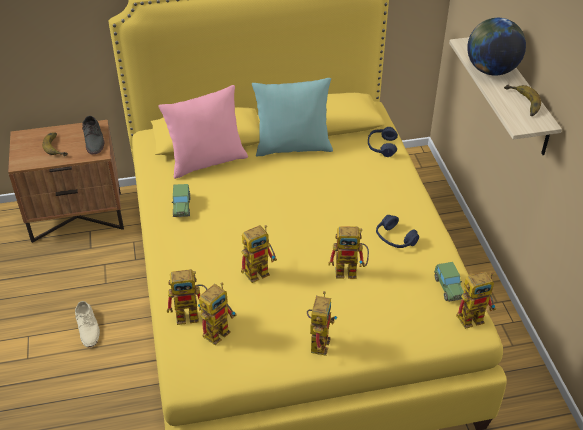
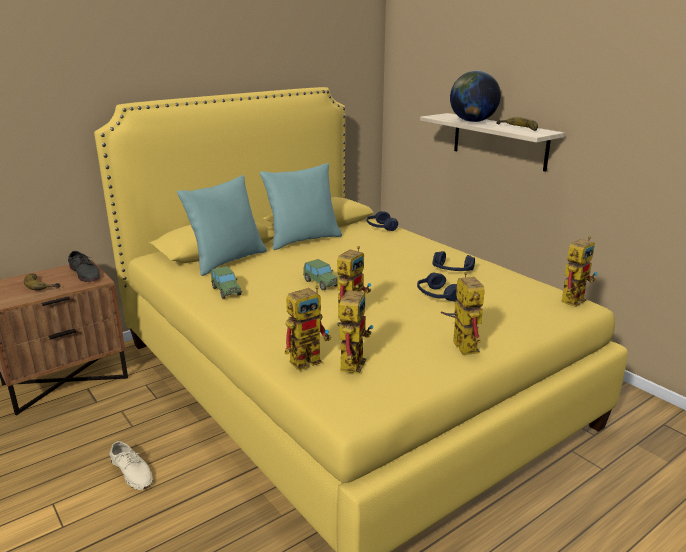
camera: 25 degrees left, 20 degrees down
(207, 161) = (227, 261): pink pillow -> turquoise pillow
(351, 271) = (437, 296): toy robot -> blue headphones
(448, 287) = (530, 287): toy car -> toy car (321, 283)

